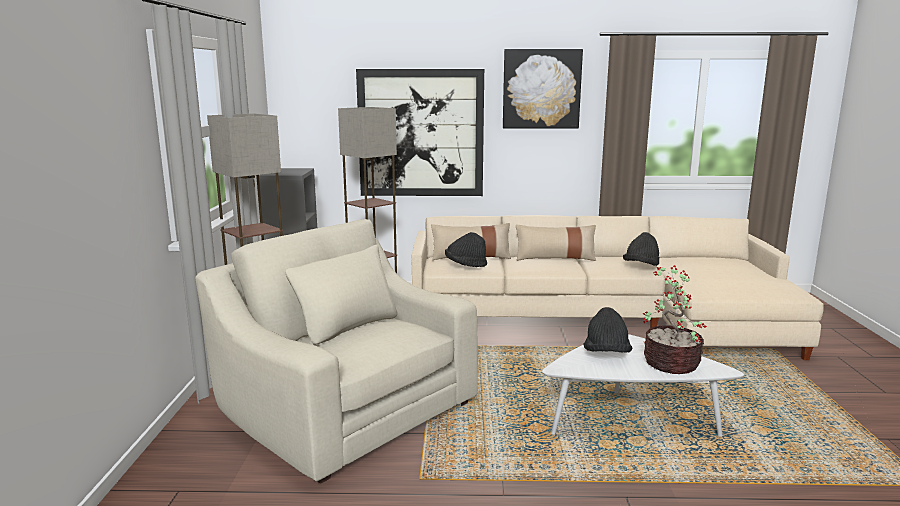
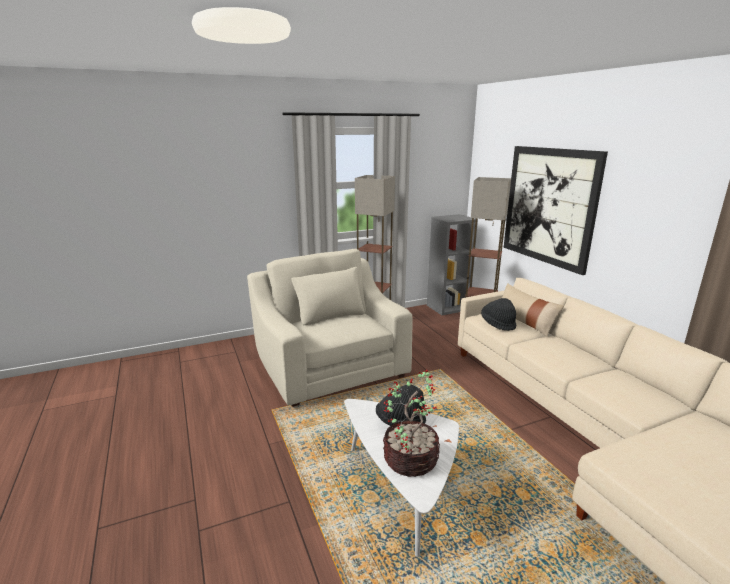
camera: 65 degrees right, 5 degrees up
(347, 409) = (330, 366): beige armchair -> beige armchair turned 45 degrees counterclockwise
(541, 89) = (660, 178): picture -> none
(555, 258) = (583, 355): beige pillow -> none
(641, 266) = (636, 404): black hat -> none

